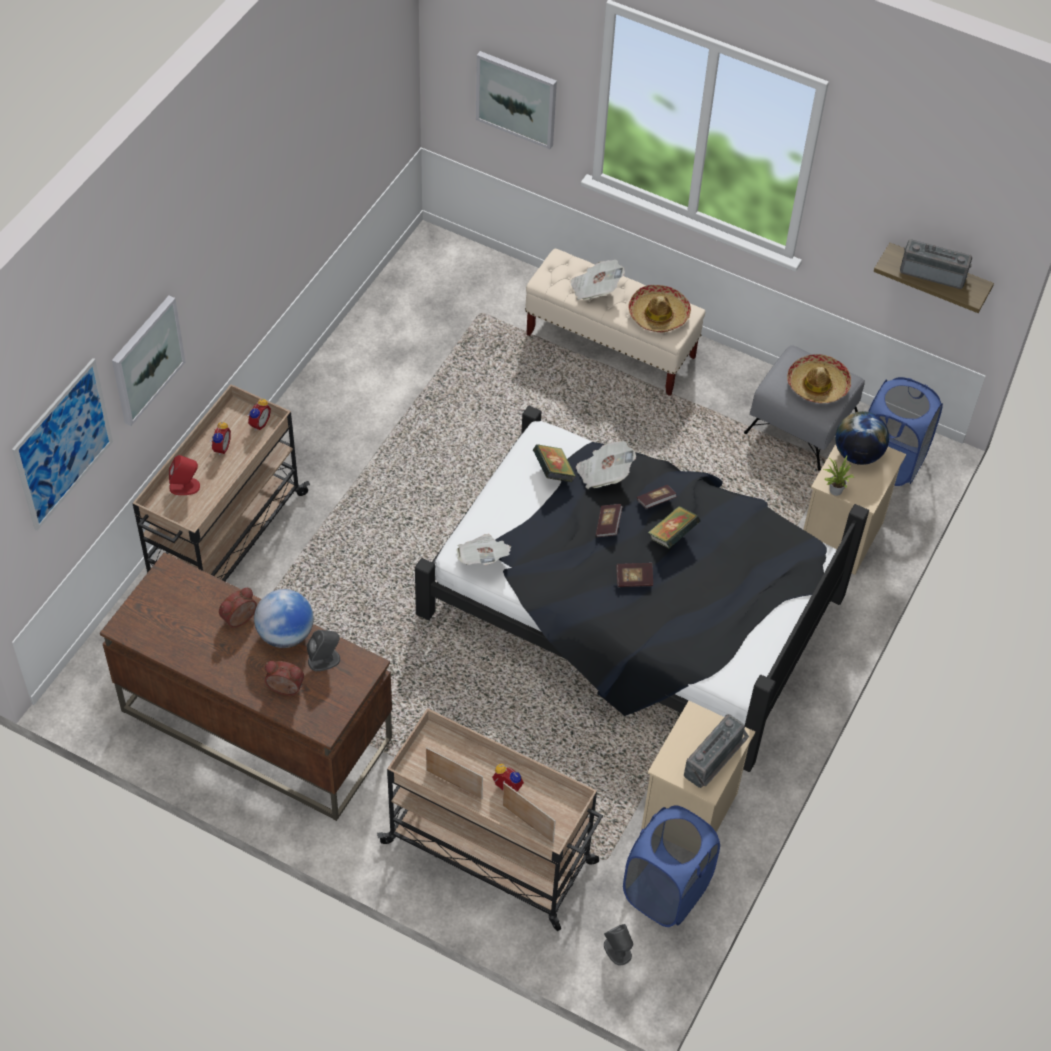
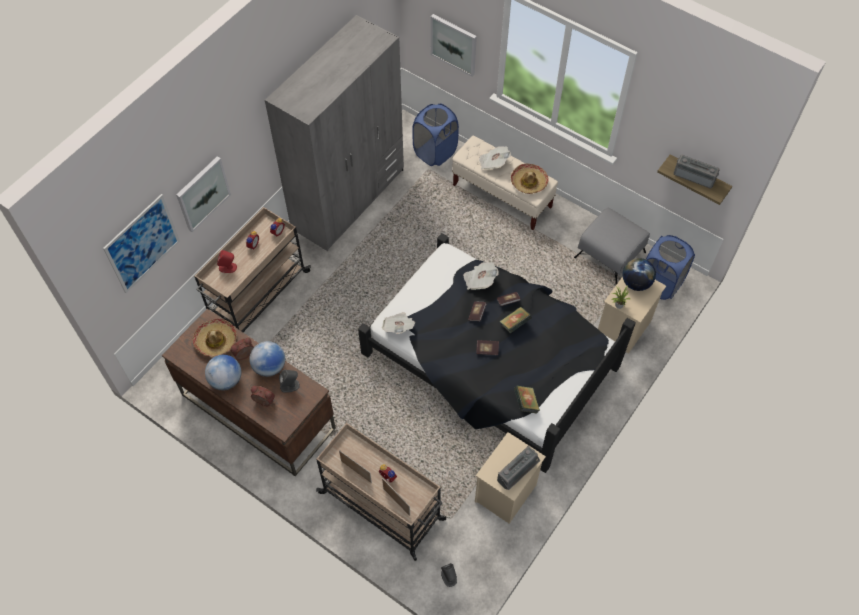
camera: 10 degrees right, 5 degrees up
(216, 662) = (226, 380): none -> globe
(354, 371) = (348, 199): none -> grey wardrobe
(553, 472) = (449, 277): book -> book (526, 403)
(666, 891) = (484, 542): blue laundry basket -> blue laundry basket (435, 152)
(817, 385) = (620, 234): hat -> hat (216, 340)

